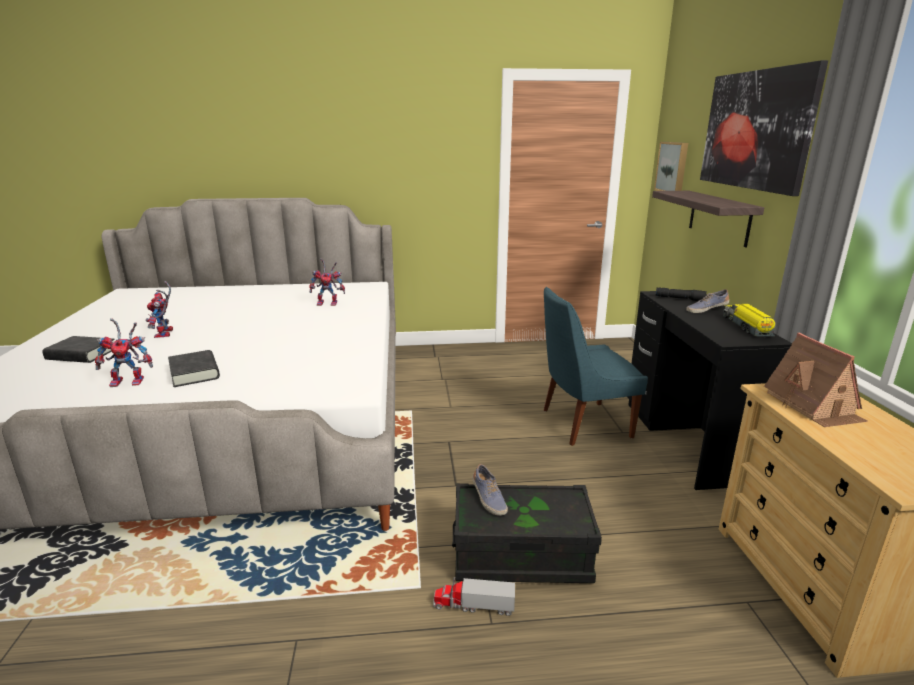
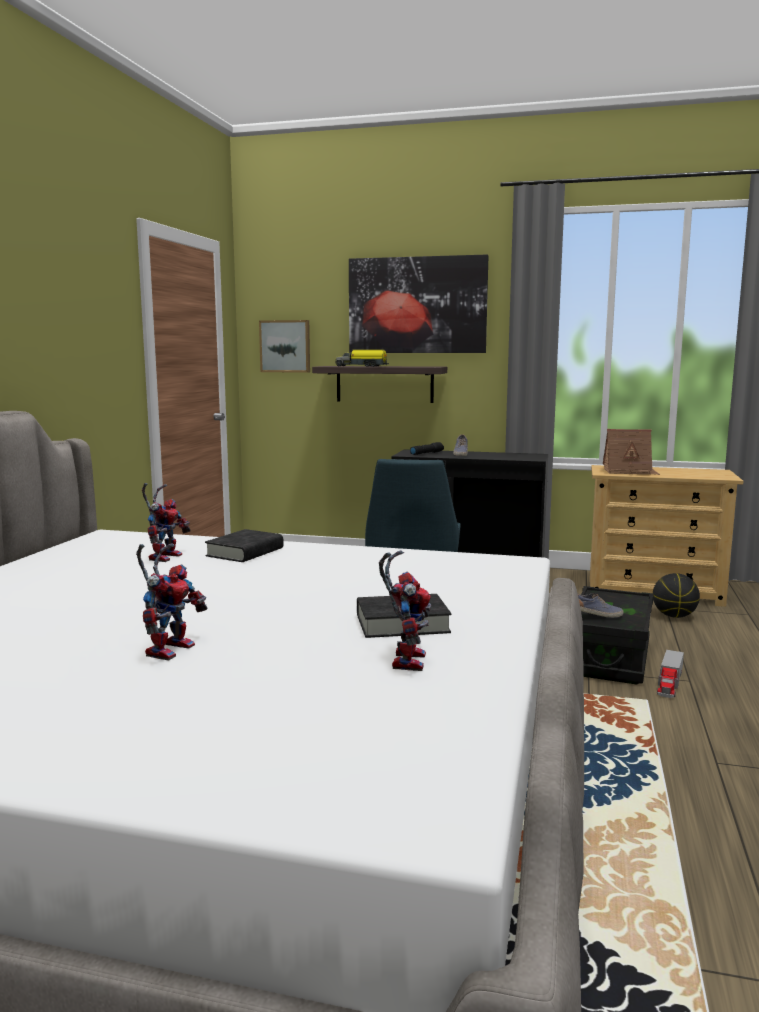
camera: 70 degrees left, 10 degrees down
(81, 354) = (209, 710): black book -> black book (245, 552)
(165, 334) = (170, 648): toy robot -> toy robot turned 75 degrees counterclockwise
(719, 611) = (674, 616): none -> basketball
(746, 327) = (508, 454): toy truck -> toy truck (362, 366)

